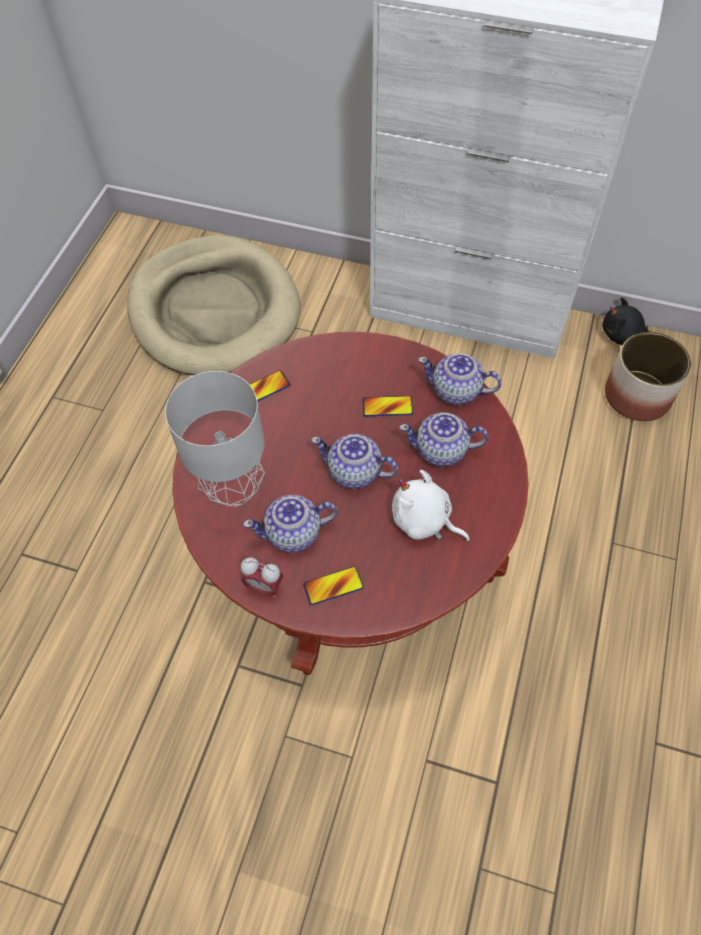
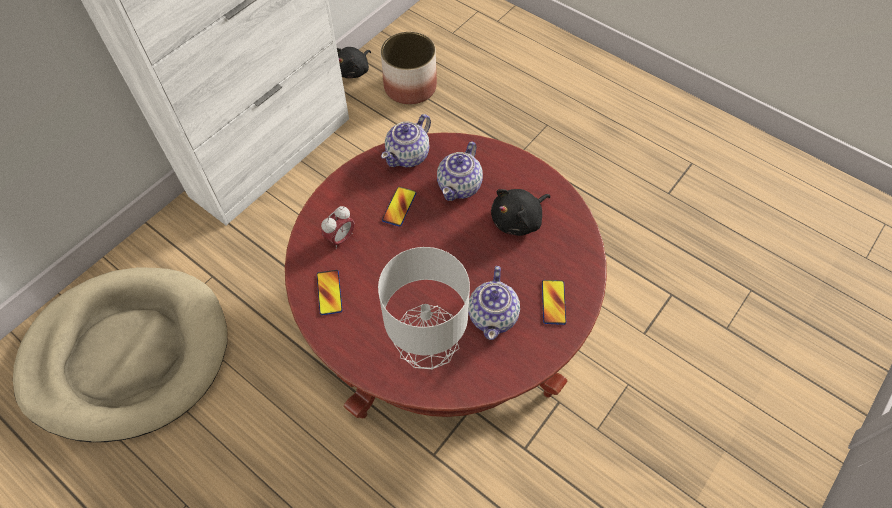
camera: 70 degrees left, 0 degrees up
(264, 587) = (536, 354): alarm clock -> alarm clock (340, 238)
(355, 472) = (453, 251): teapot -> none
(424, 520) = (518, 220): white plush toy -> black plush toy

